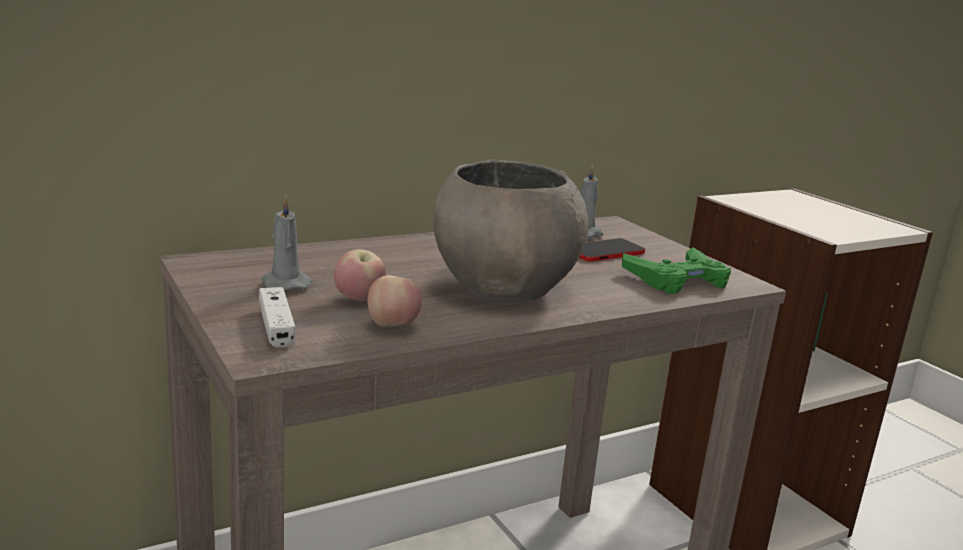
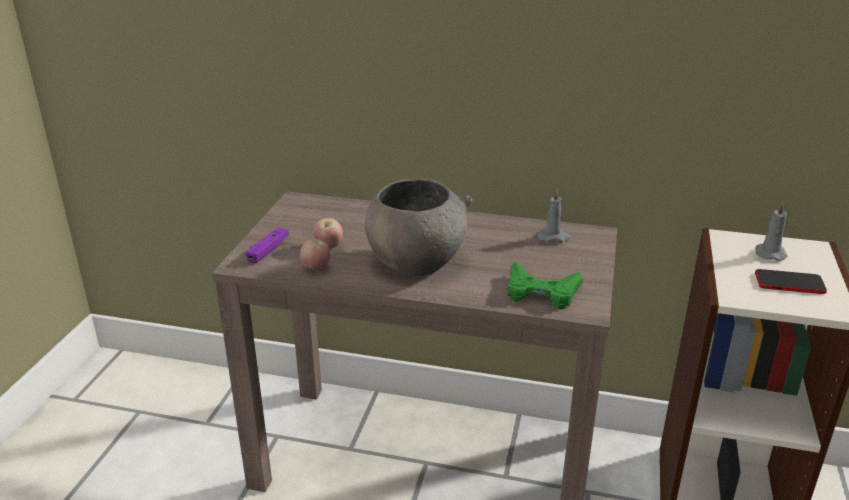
camera: 45 degrees right, 10 degrees up
(276, 326) = (268, 250): white game controller -> purple game controller
(284, 283) = (312, 225): grey candle -> grey candle (769, 253)
(605, 252) = (536, 256): phone -> phone (789, 283)

